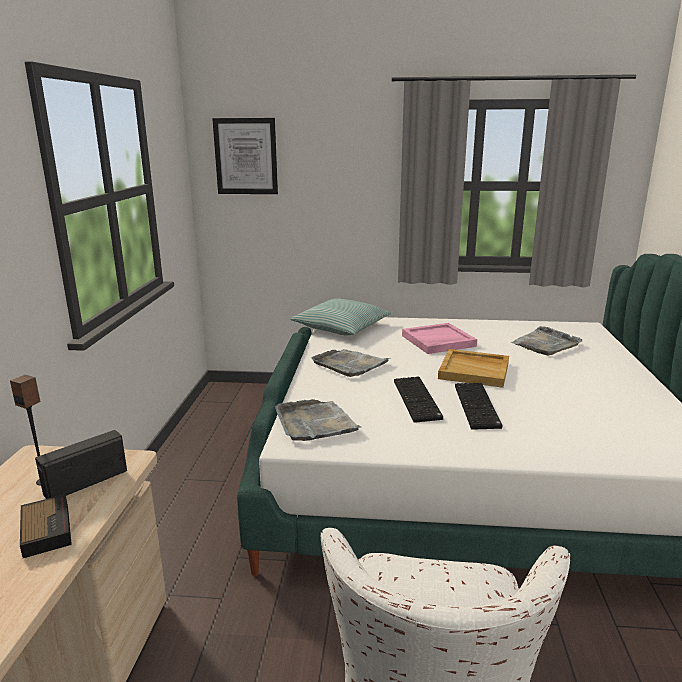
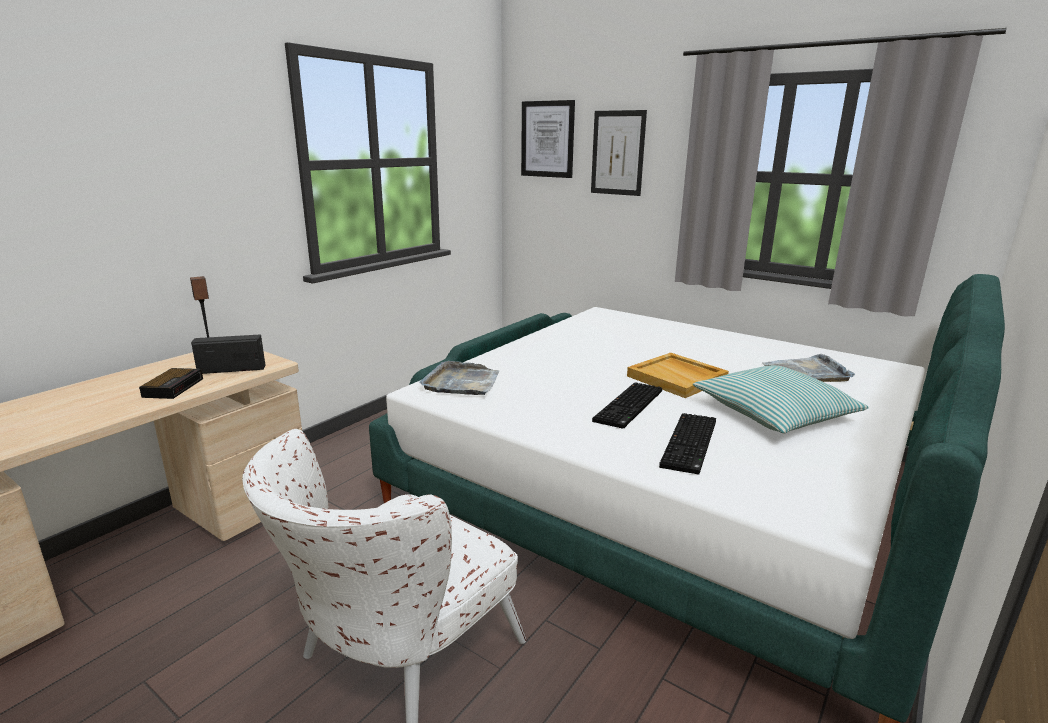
camera: 30 degrees right, 0 degrees up
(326, 168) = (618, 153): none -> picture
(341, 327) = (600, 318): pillow -> pillow (774, 412)
(349, 364) = (560, 348): grey tray -> none
(418, 400) = (579, 388): keyboard -> keyboard (691, 444)
(438, 341) = (680, 347): pink tray -> none

